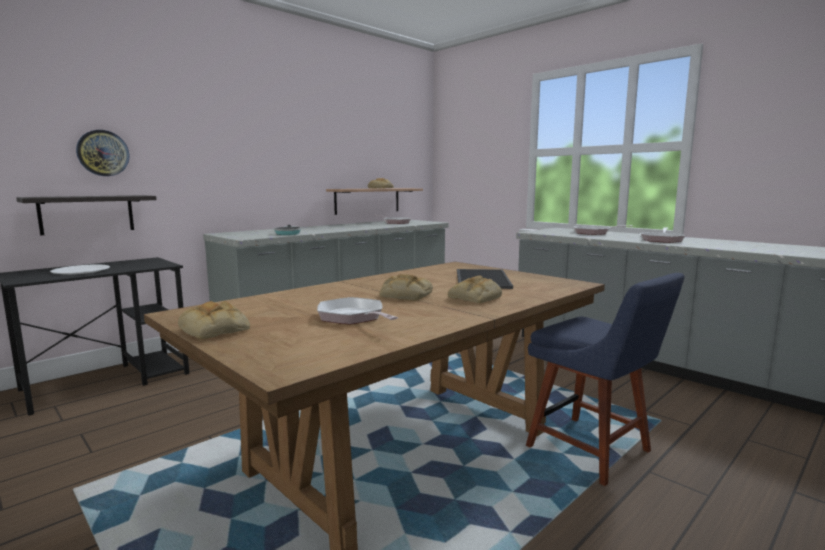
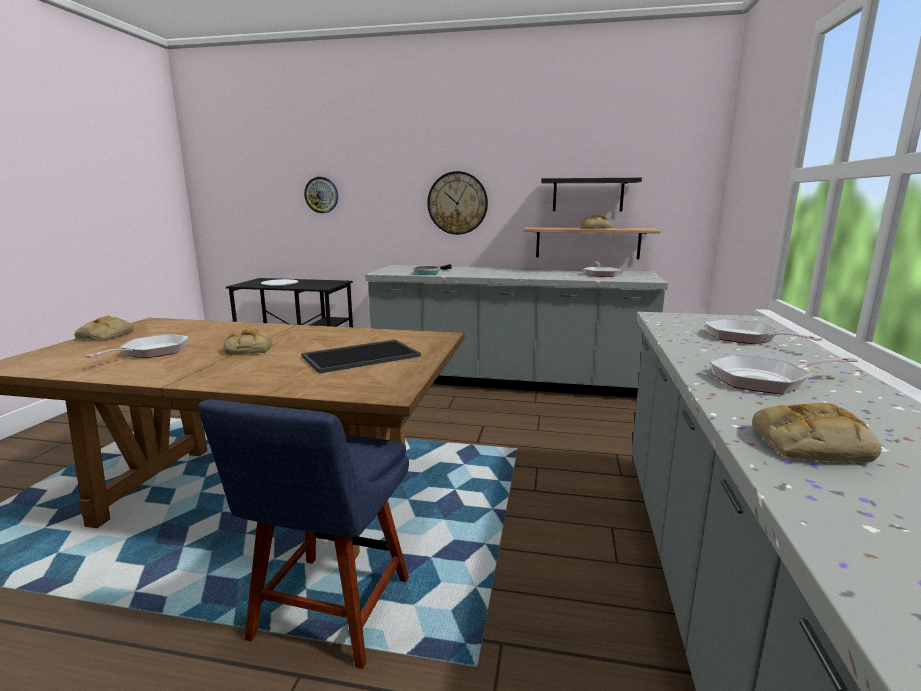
camera: 55 degrees right, 5 degrees up
(87, 214) = (311, 242): shelf -> shelf (588, 195)
(268, 167) = (457, 203): none -> wall clock
(475, 298) = (255, 368): bread -> bread (809, 444)

